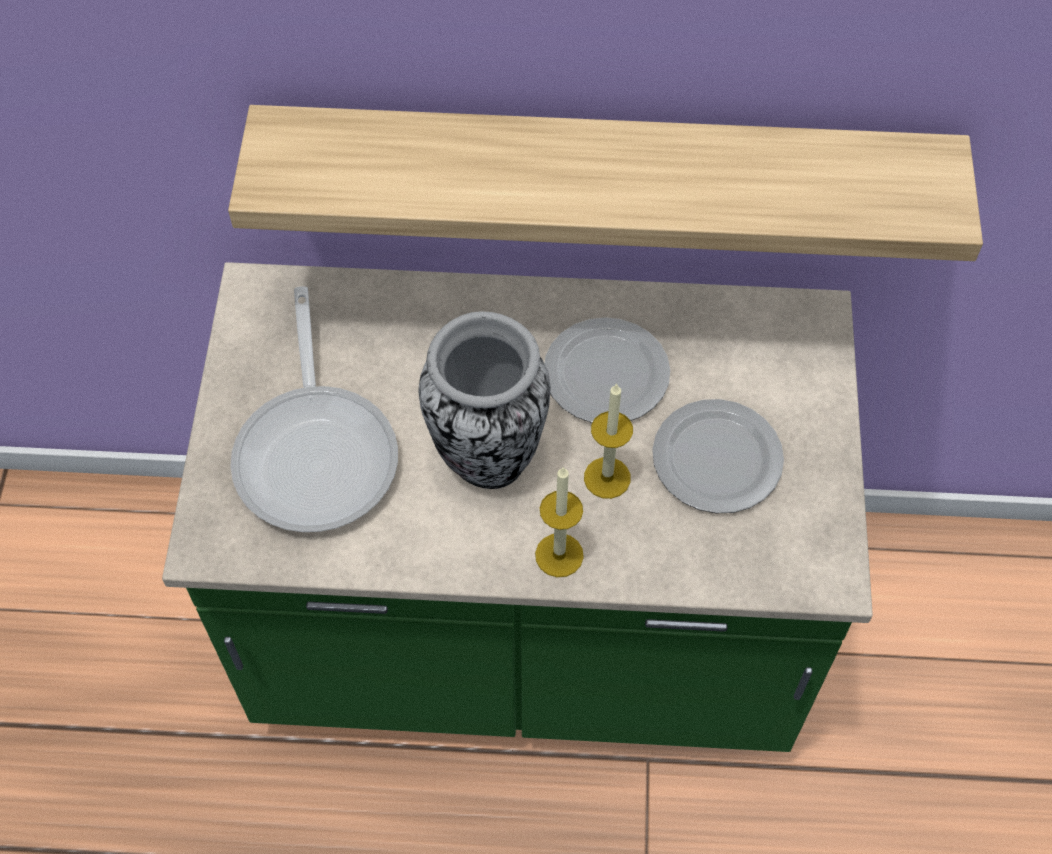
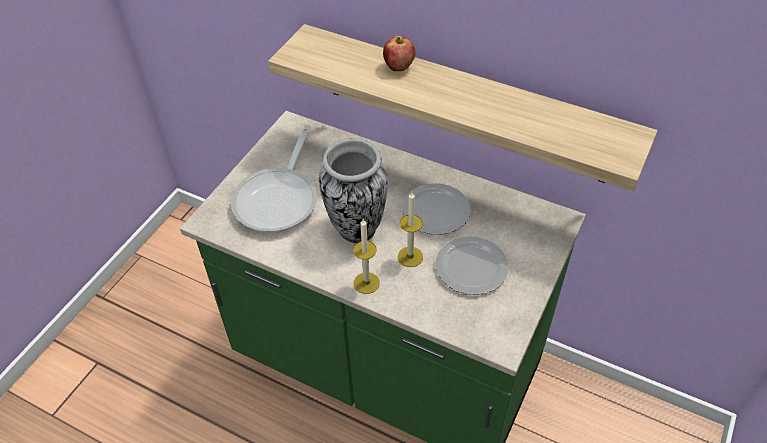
camera: 25 degrees right, 10 degrees down
(482, 147) = (398, 67): none -> apple

